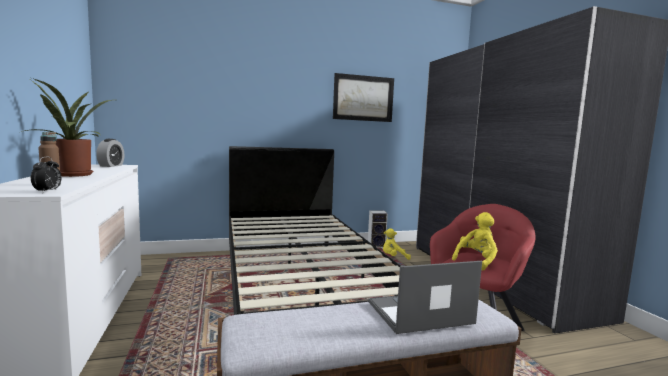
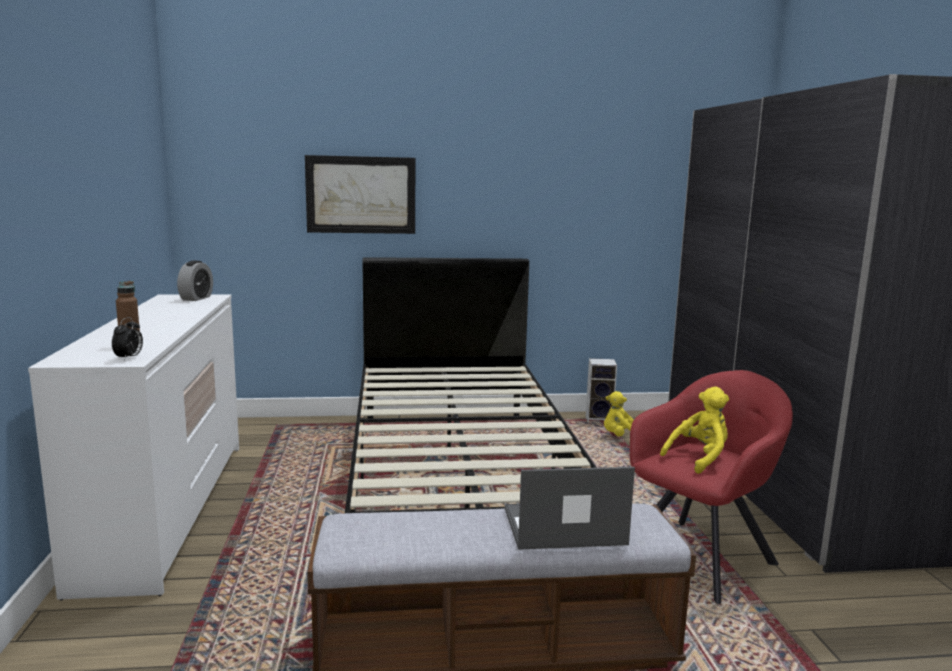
camera: 10 degrees right, 5 degrees up
(75, 175) = (154, 323): potted plant -> none
(363, 98) = (581, 172): picture -> picture (361, 195)

